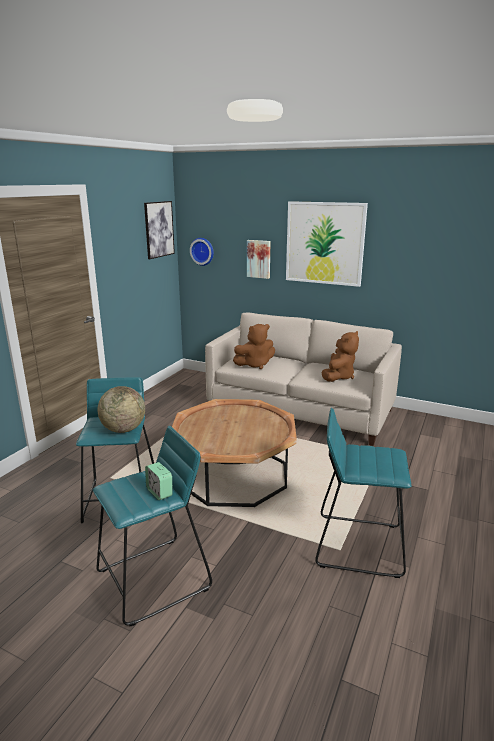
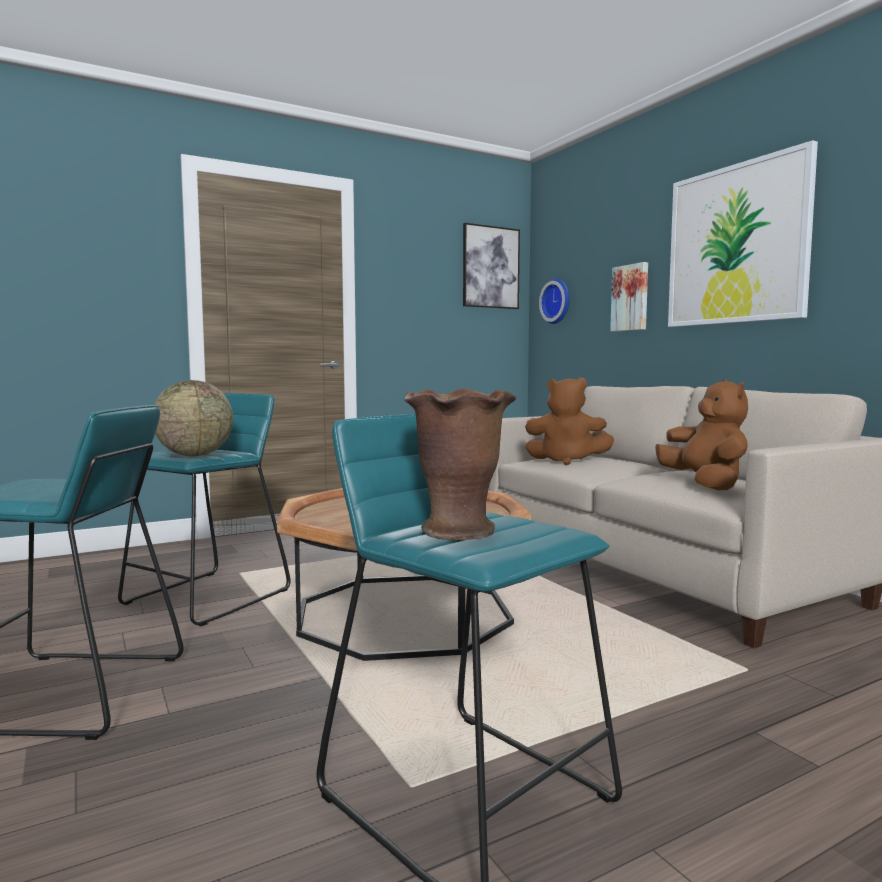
camera: 35 degrees right, 15 degrees down
(159, 492) = (51, 493): alarm clock -> none
(338, 376) = (705, 485): brown plush toy -> brown plush toy turned 75 degrees counterclockwise
(368, 463) = (457, 531): none -> brown vase

